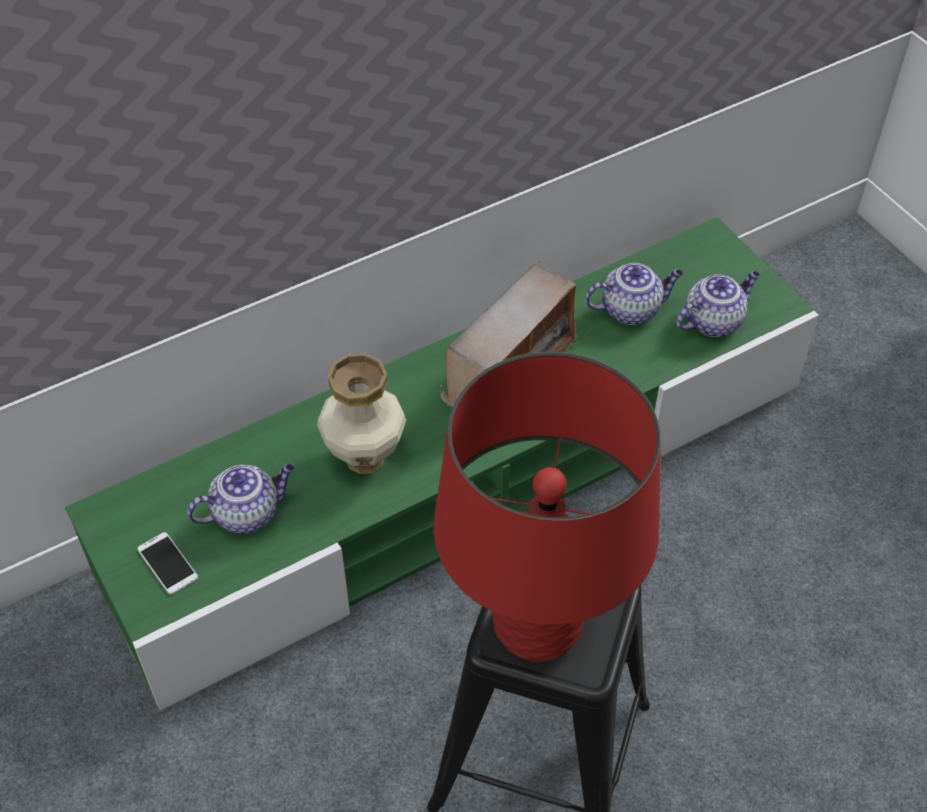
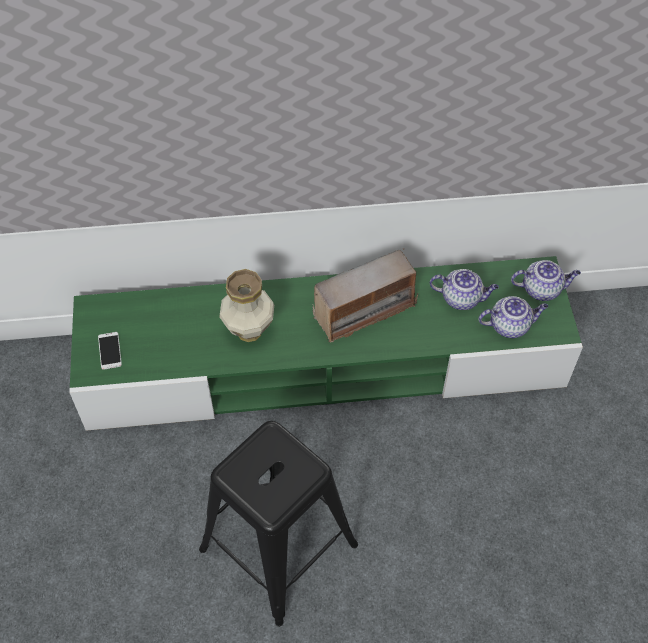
camera: 25 degrees right, 5 degrees up
(247, 513) = (167, 338): teapot -> teapot (542, 289)
(536, 626) = (256, 474): red table lamp -> none

